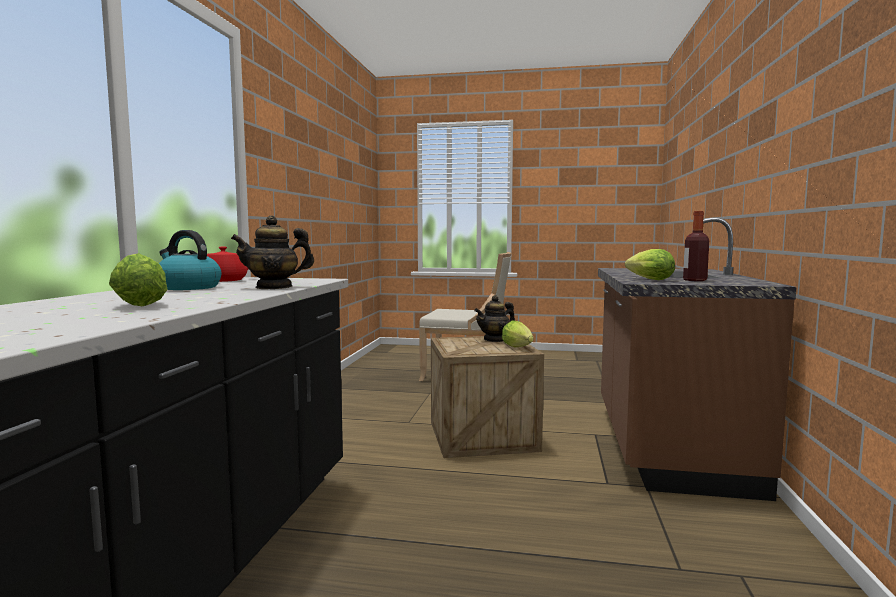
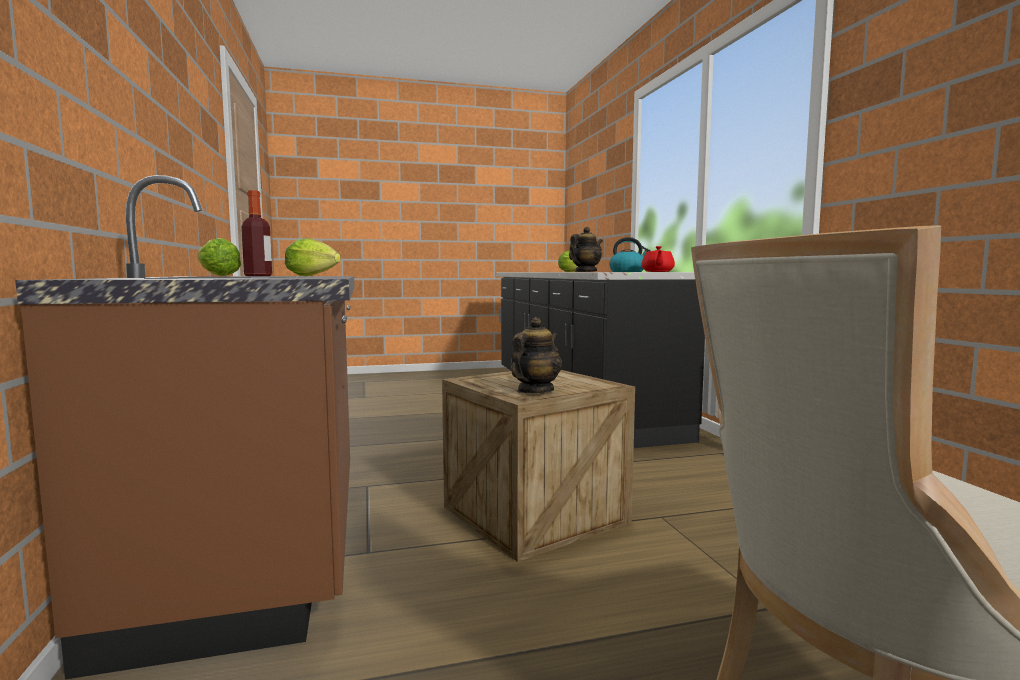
camera: 155 degrees right, 0 degrees up
(519, 348) = (481, 382): lettuce -> lettuce (216, 276)

